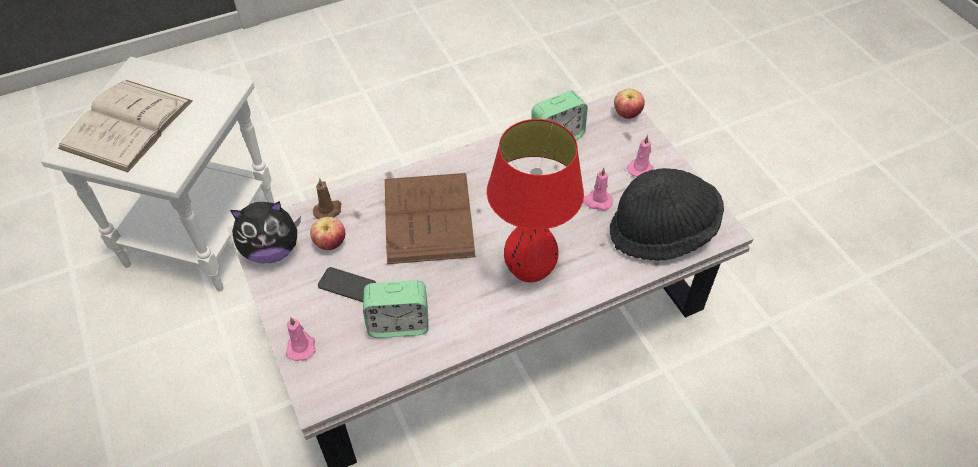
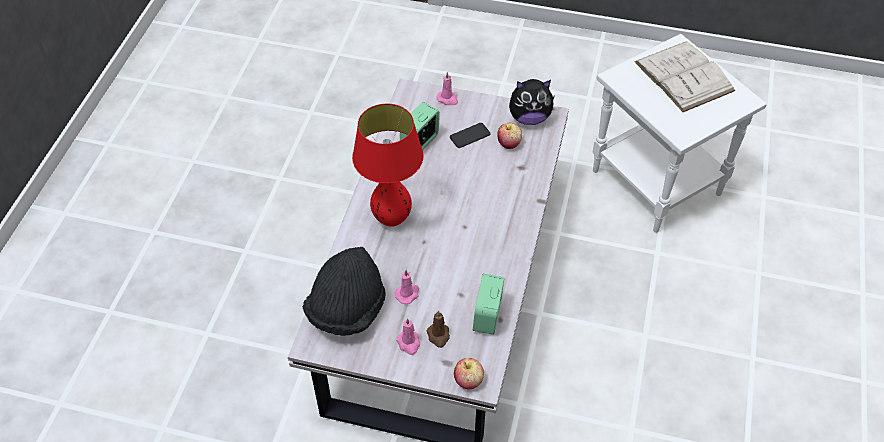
camera: 130 degrees right, 0 degrees up
(272, 250) = (529, 118): plush toy -> plush toy turned 120 degrees counterclockwise
(328, 211) = (537, 156): brown candle -> brown candle (438, 336)
(428, 217) = (484, 199): brown book -> none

